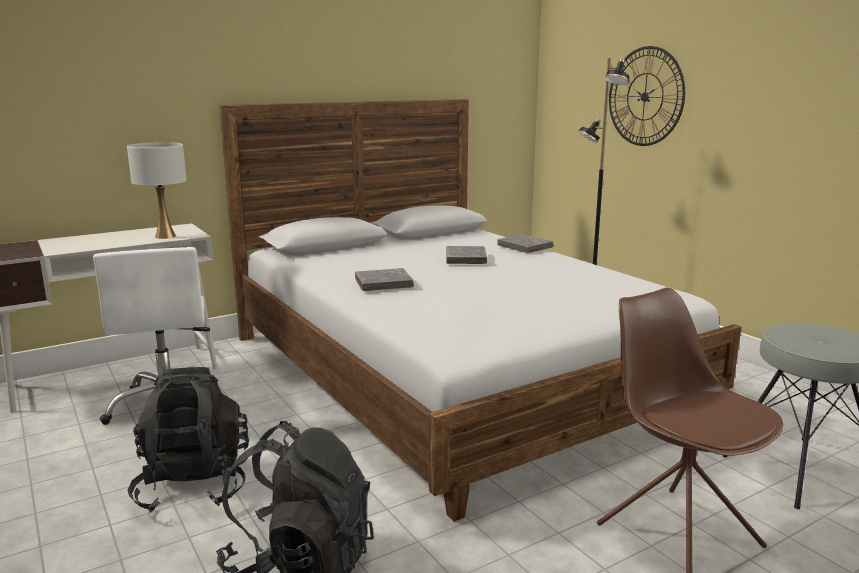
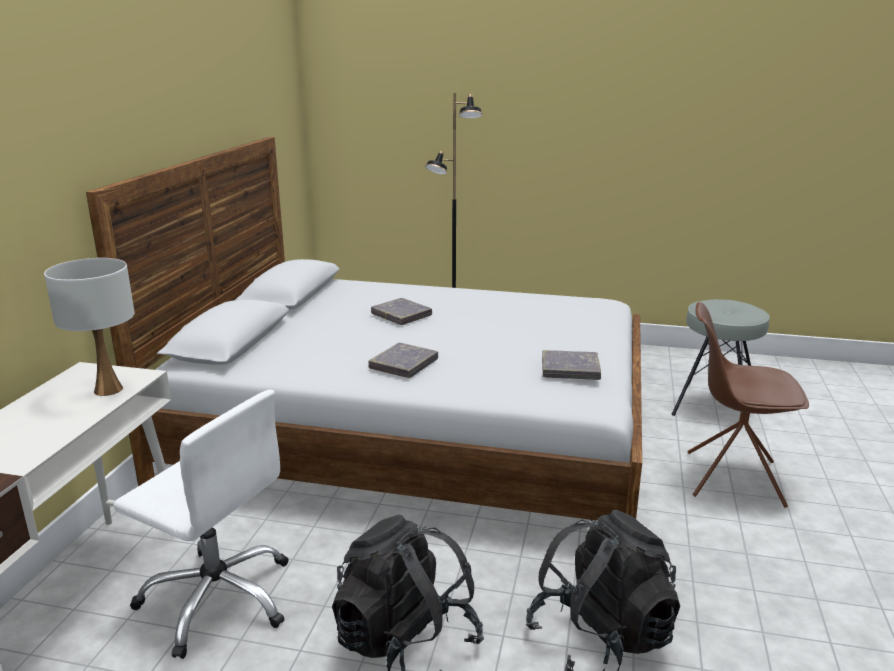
camera: 45 degrees left, 5 degrees up
(524, 247) = (415, 288): grey book -> grey book (570, 369)
(645, 96) = (452, 123): wall clock -> none

